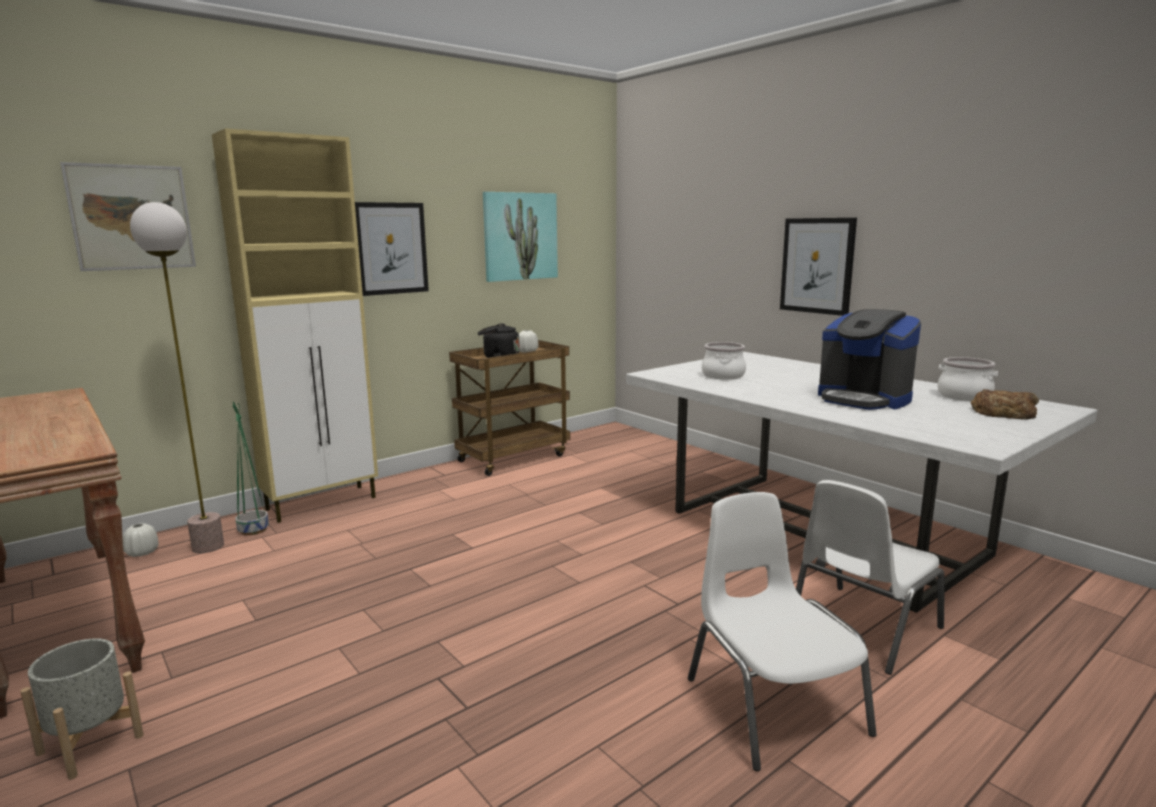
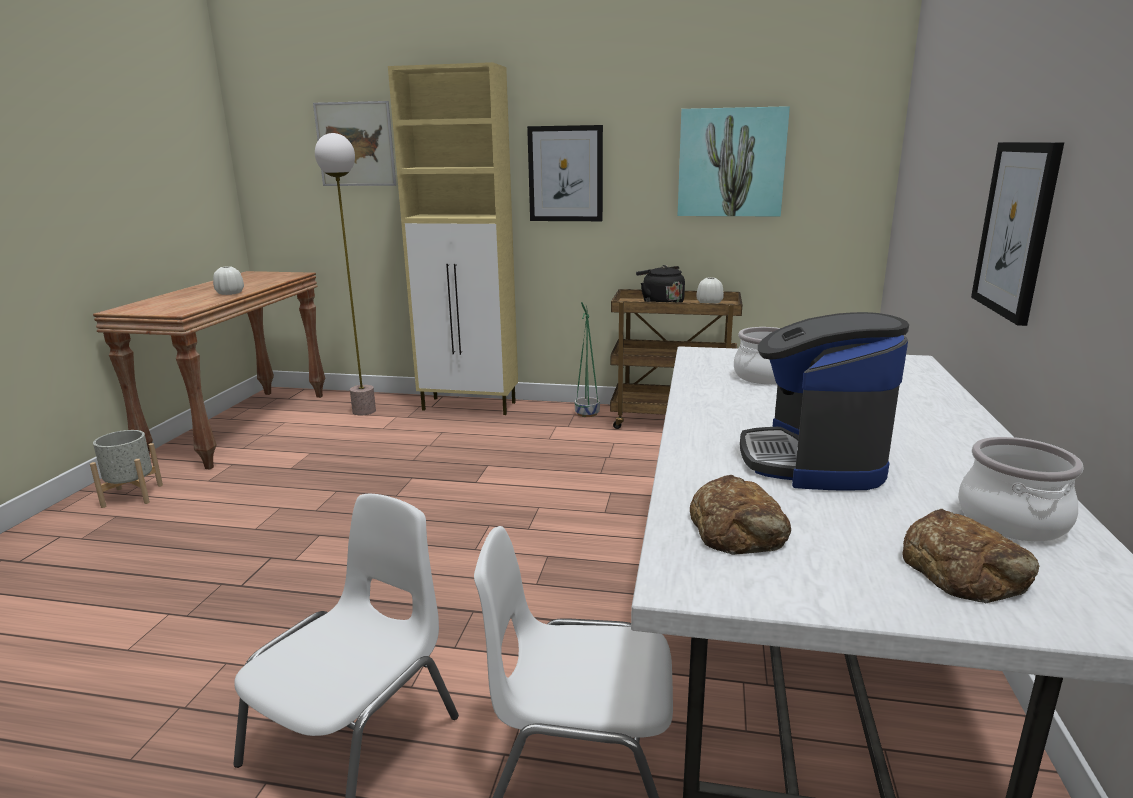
camera: 50 degrees right, 5 degrees up
(142, 552) = (336, 402): white vase -> white vase (230, 293)
(253, 530) = (401, 410): green planter -> green planter (586, 413)
(933, 427) = (739, 528): none -> bread

